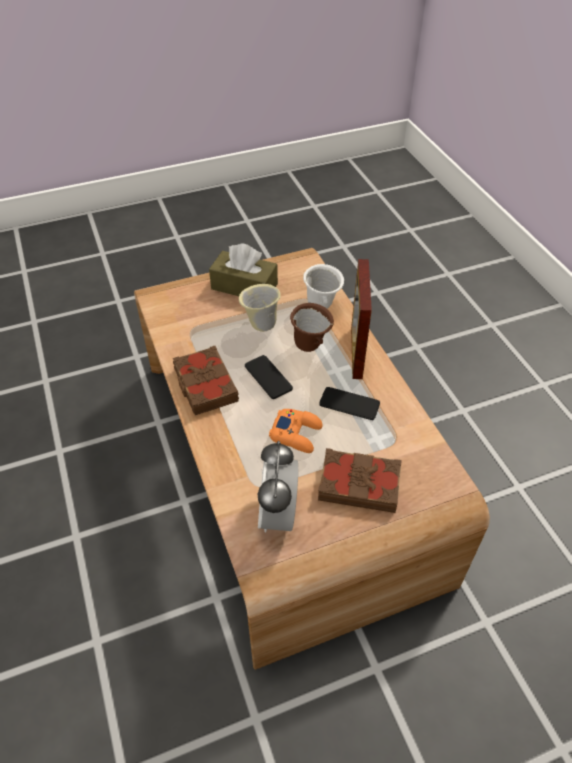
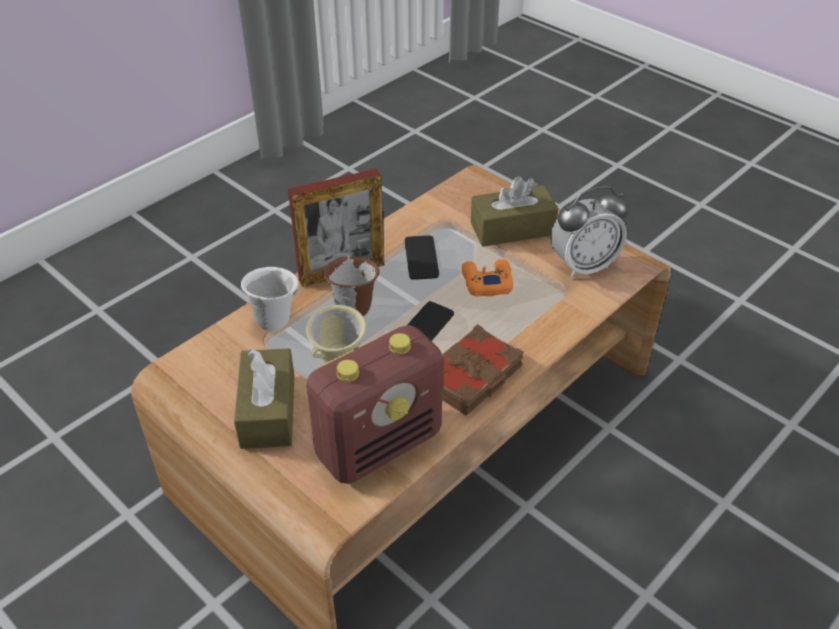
camera: 115 degrees left, 5 degrees down
(184, 324) = (380, 444): none -> radio
(359, 484) = (512, 229): brown book -> brown tissue box

